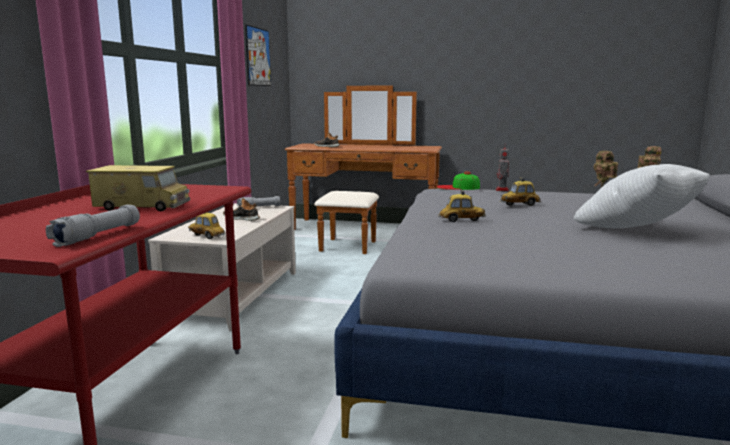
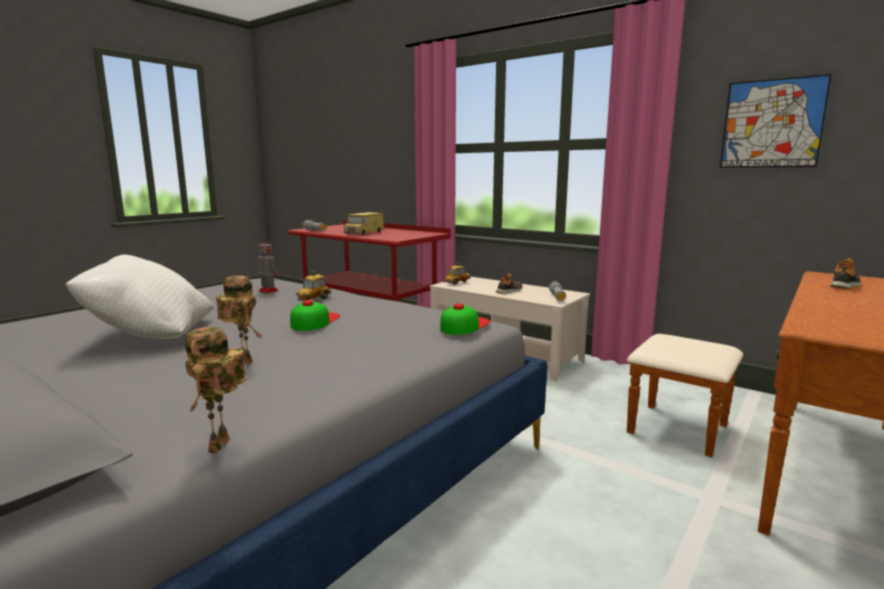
camera: 115 degrees right, 0 degrees up
(502, 190) = (426, 346): toy robot -> toy robot (267, 291)
(519, 205) = (315, 321): toy car -> cap

